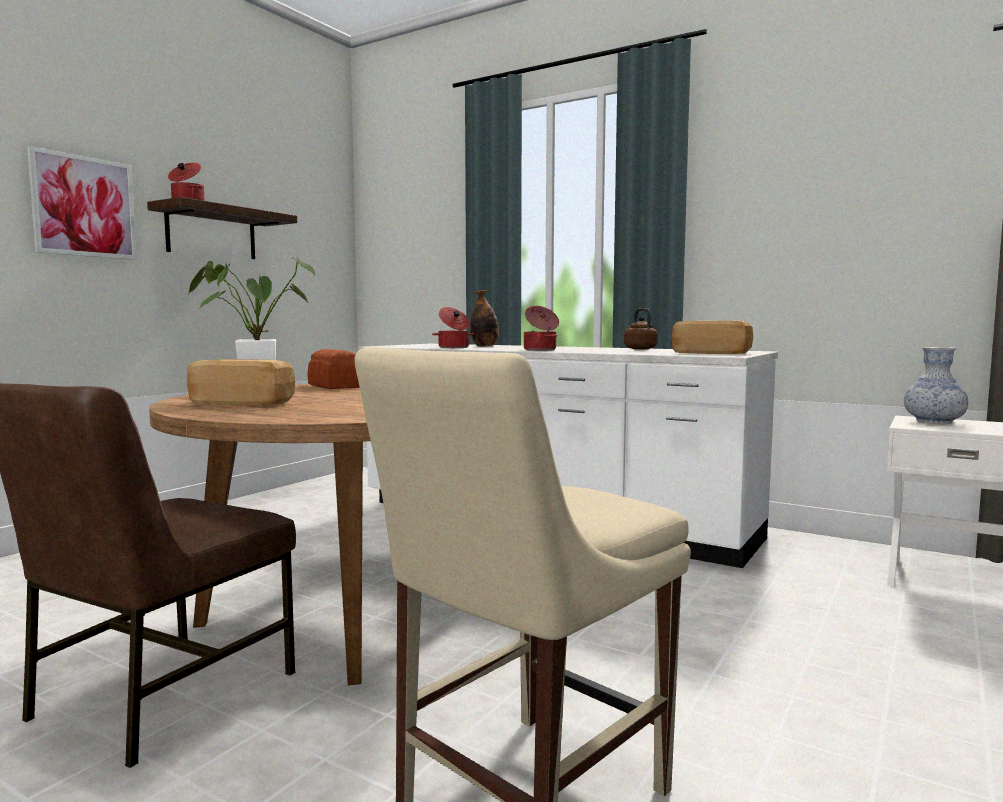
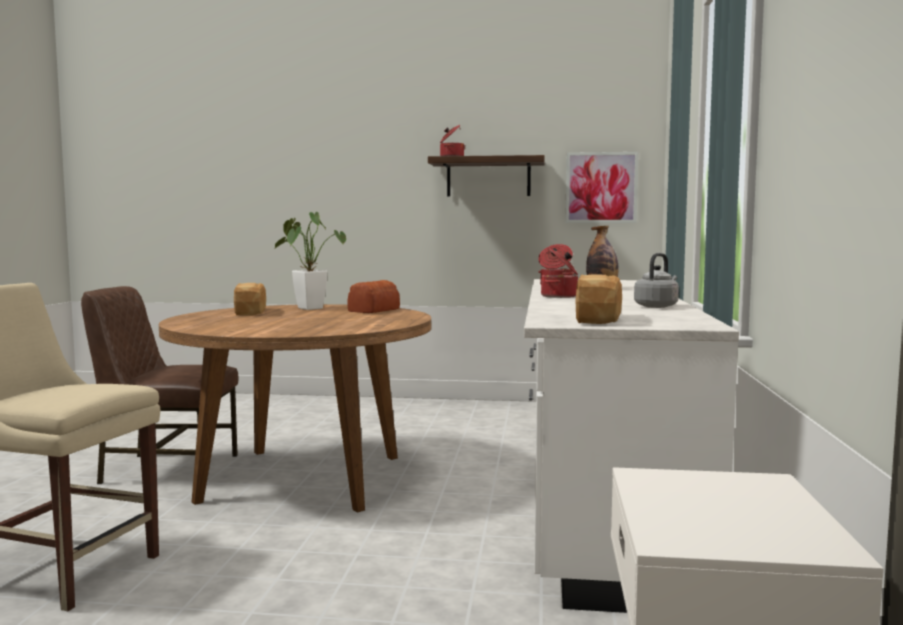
camera: 65 degrees right, 0 degrees up
(84, 207) = (387, 170): picture -> picture (601, 187)
(639, 349) = (657, 306): brown kettle -> grey kettle
(933, 422) = (731, 491): vase -> none

